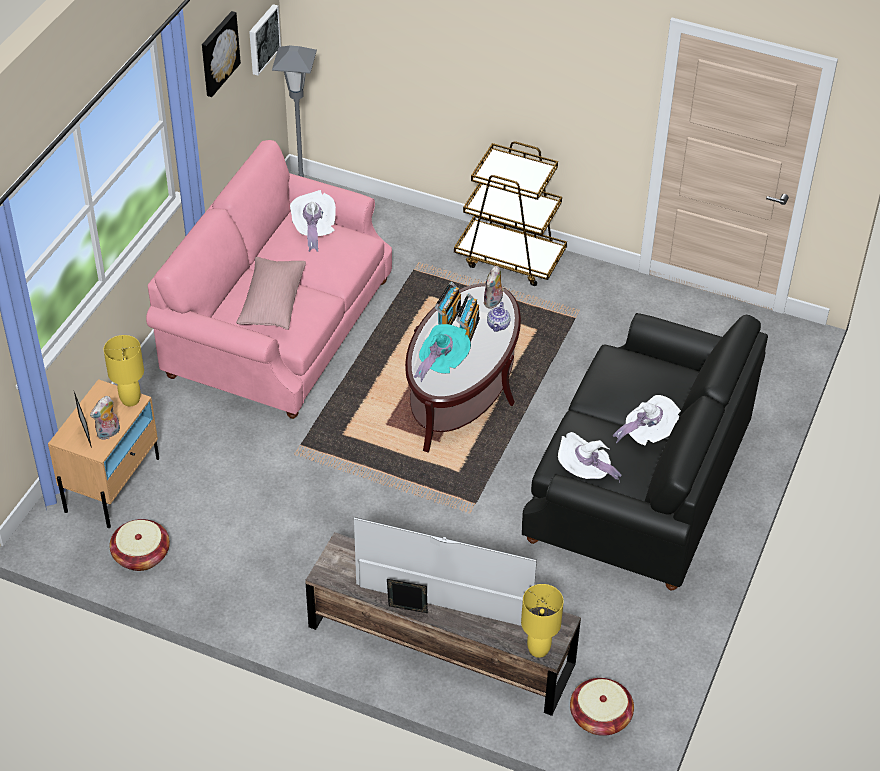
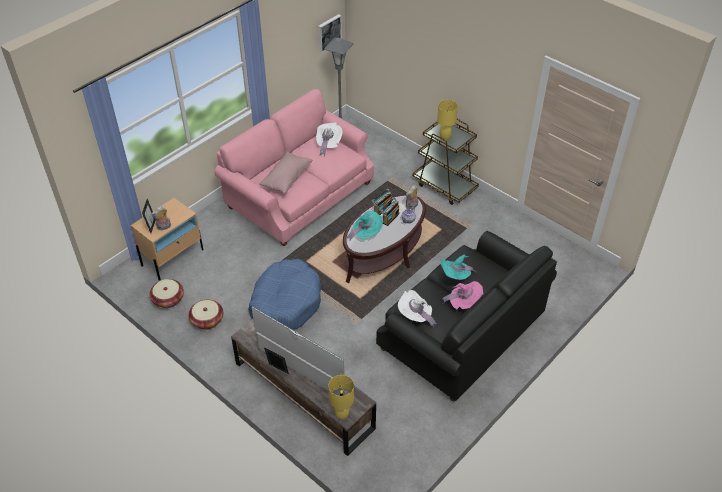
camera: 20 degrees right, 0 degrees up
(131, 400) = (184, 212): yellow table lamp -> yellow table lamp (445, 137)
(218, 53) = (292, 33): picture -> none
(342, 510) = (285, 303): none -> blue dog bed
(600, 717) = (375, 465): basket -> basket (207, 320)
(617, 396) = (455, 276): none -> turquoise hat
(648, 433) = (464, 303): white hat -> pink hat

